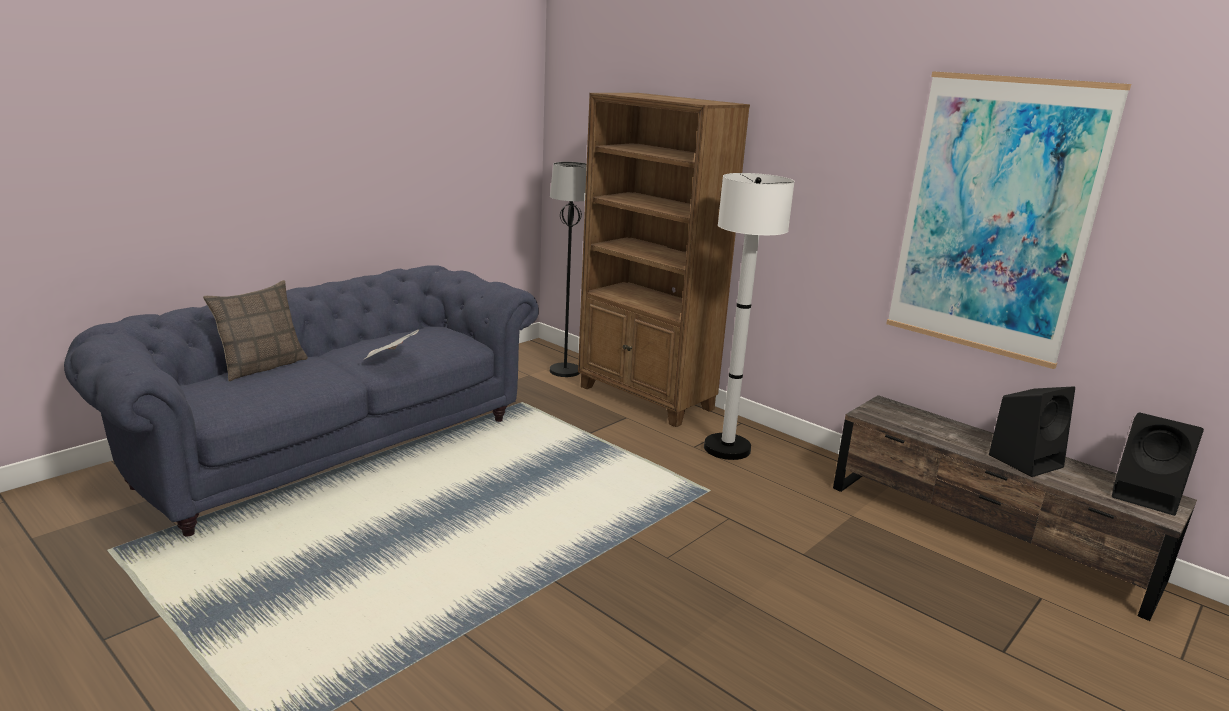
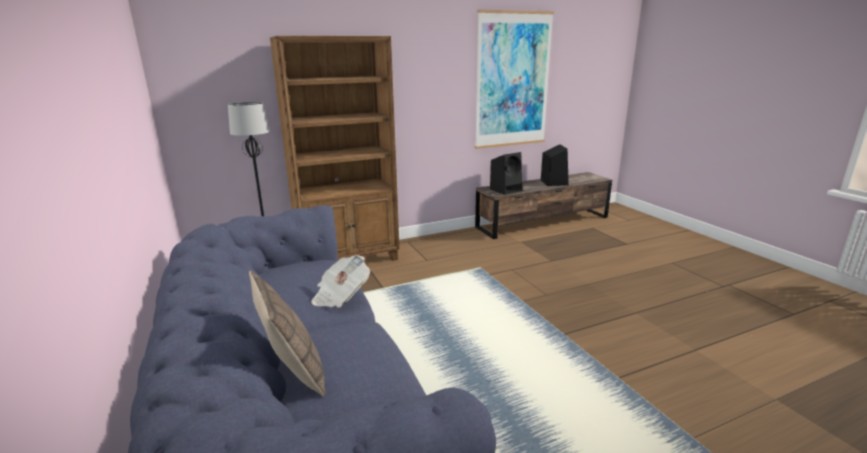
camera: 65 degrees left, 0 degrees up
(727, 448) = (435, 252): white floor lamp -> none
(1146, 496) = (585, 176): black speaker -> black speaker (506, 190)

